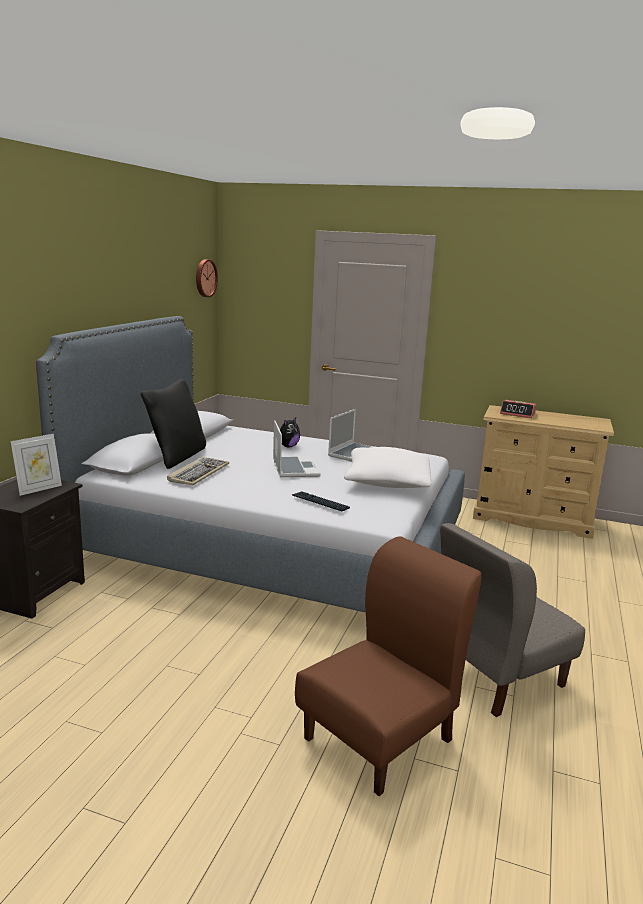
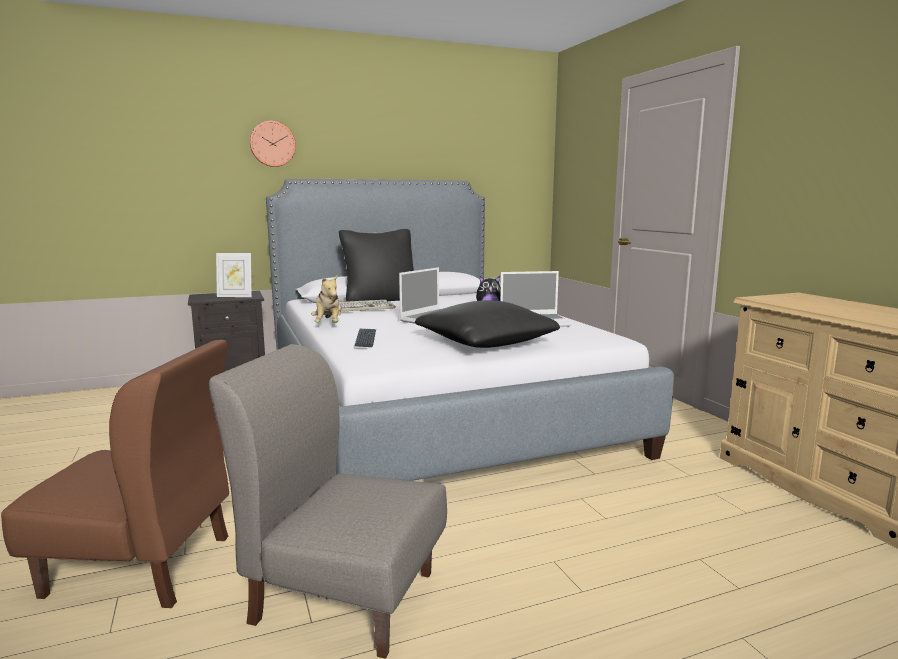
camera: 50 degrees right, 5 degrees down
(205, 278) = (527, 150): wall clock -> wall clock (272, 144)
(238, 497) = (328, 325): none -> plush toy
(387, 482) = (485, 343): white pillow -> black pillow
(517, 414) = (810, 302): alarm clock -> none

